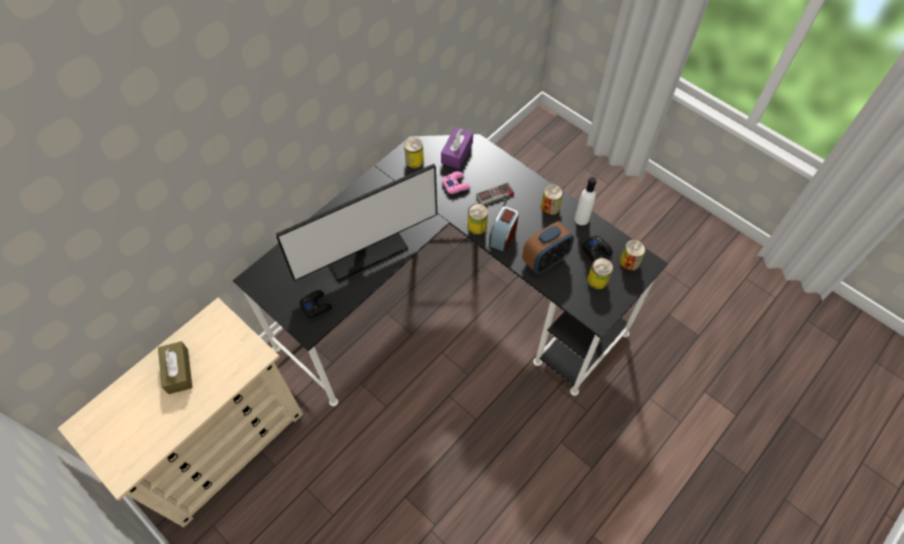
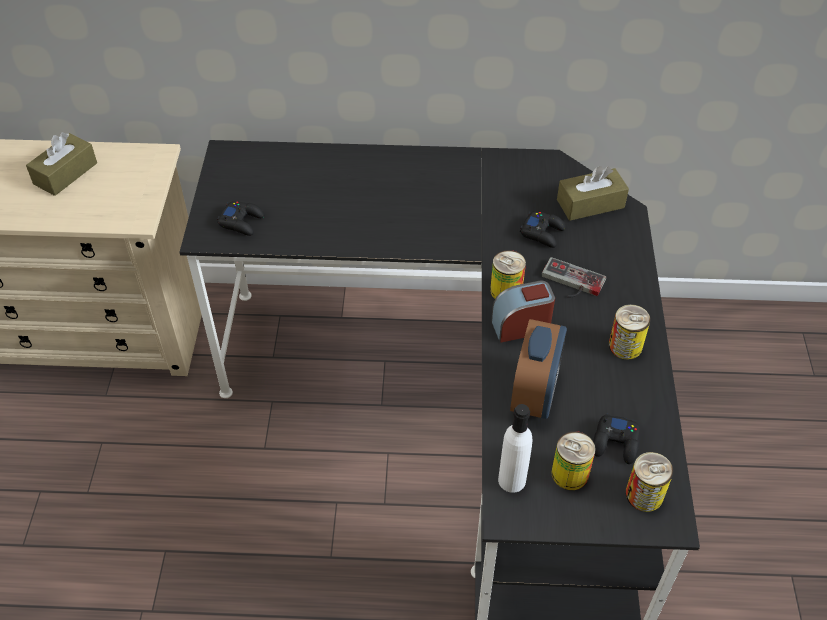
camera: 50 degrees right, 10 degrees down
(365, 251) = (356, 215): monitor -> none
(414, 161) = (530, 175): can -> none
(456, 185) = (542, 232): pink game controller -> black game controller
(457, 153) = (590, 204): purple tissue box -> brown tissue box
(545, 260) = (534, 393): alarm clock -> alarm clock turned 90 degrees counterclockwise
(581, 219) = (647, 392): white bottle -> white bottle (512, 480)

